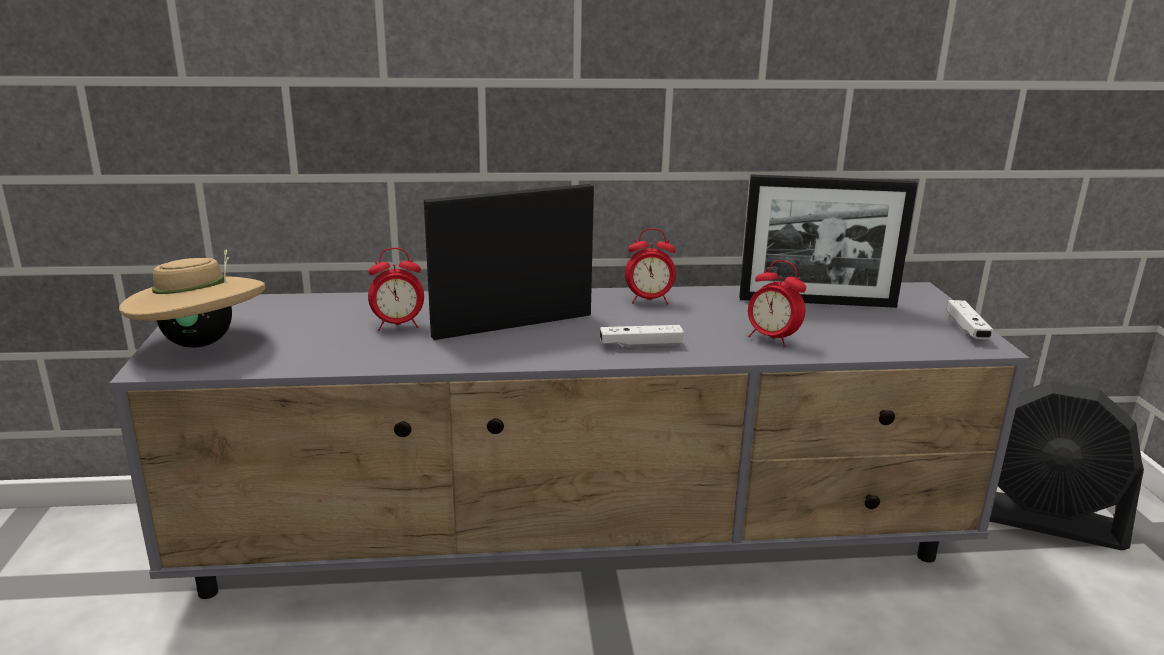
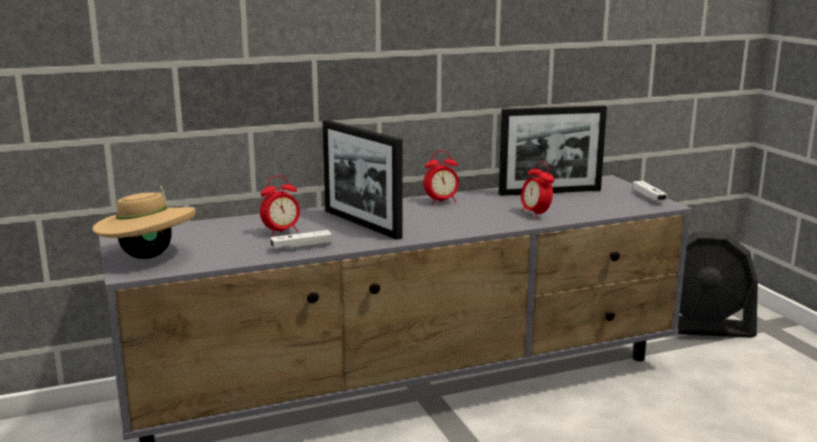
camera: 15 degrees left, 5 degrees down
(513, 325) = (362, 224): picture frame -> picture frame turned 90 degrees counterclockwise
(641, 345) = (456, 226): white game controller -> white game controller (301, 247)
(772, 339) = (535, 214): alarm clock -> alarm clock turned 45 degrees clockwise

